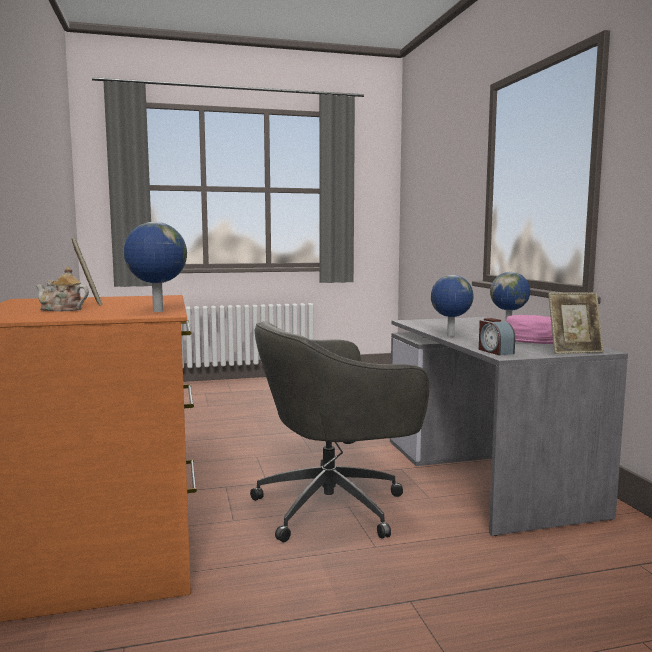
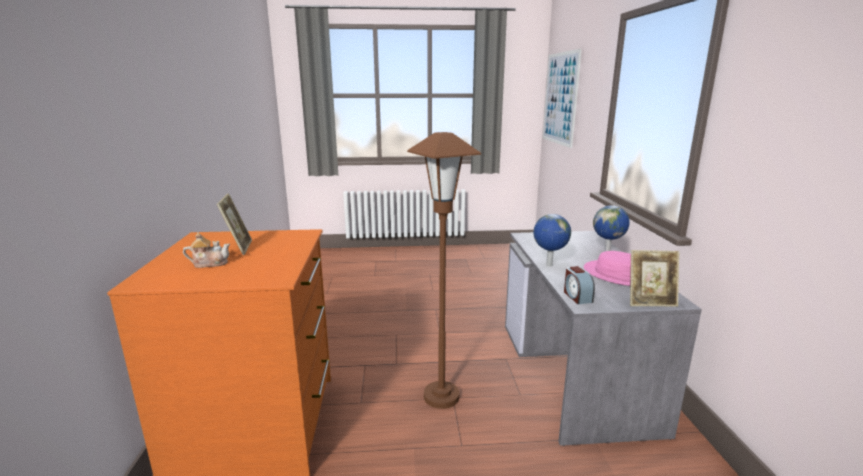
camera: 10 degrees right, 10 degrees up
(62, 310) = (209, 263): teapot -> teapot turned 150 degrees clockwise
(157, 311) = (277, 273): globe -> none
(334, 506) = (441, 396): grey office chair -> brown floor lamp
(421, 190) = (560, 98): none -> picture

